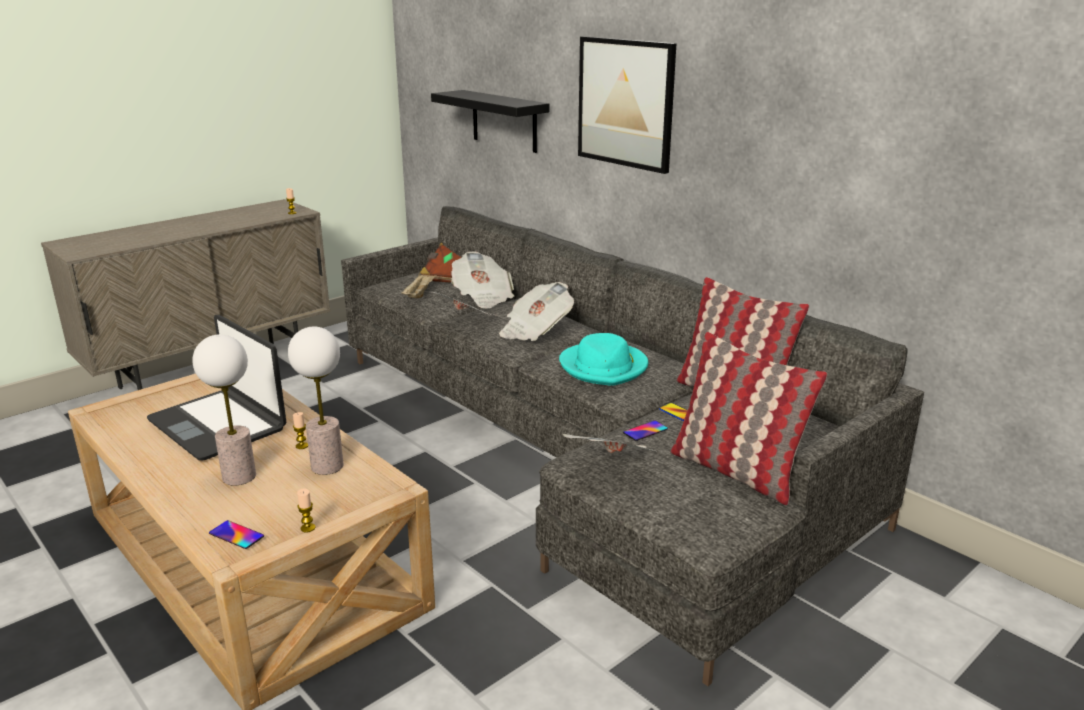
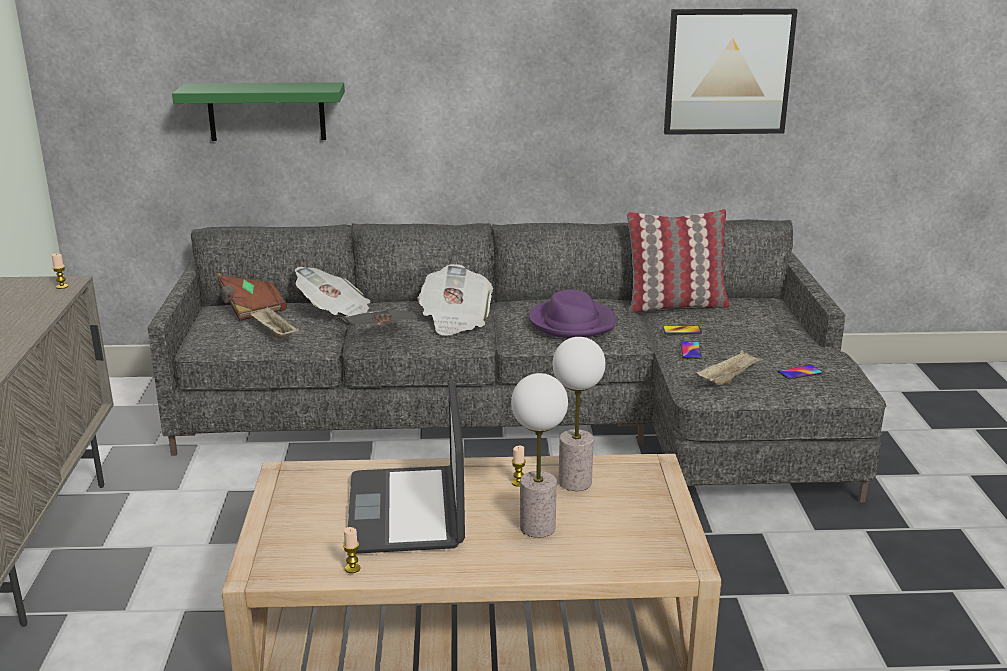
camera: 50 degrees left, 0 degrees up
(219, 425) = (408, 511): laptop -> laptop turned 90 degrees clockwise
(236, 535) = (650, 553): phone -> phone (800, 372)
(308, 528) = (676, 518): candle -> candle (352, 568)
(504, 121) = (266, 111): black shelf -> green shelf
(604, 367) = (572, 323): turquoise hat -> purple hat
(613, 466) = (728, 378): newspaper -> beige tray
(625, 103) = (459, 69): picture -> picture (728, 72)
(735, 471) = (785, 347): pillow -> none

